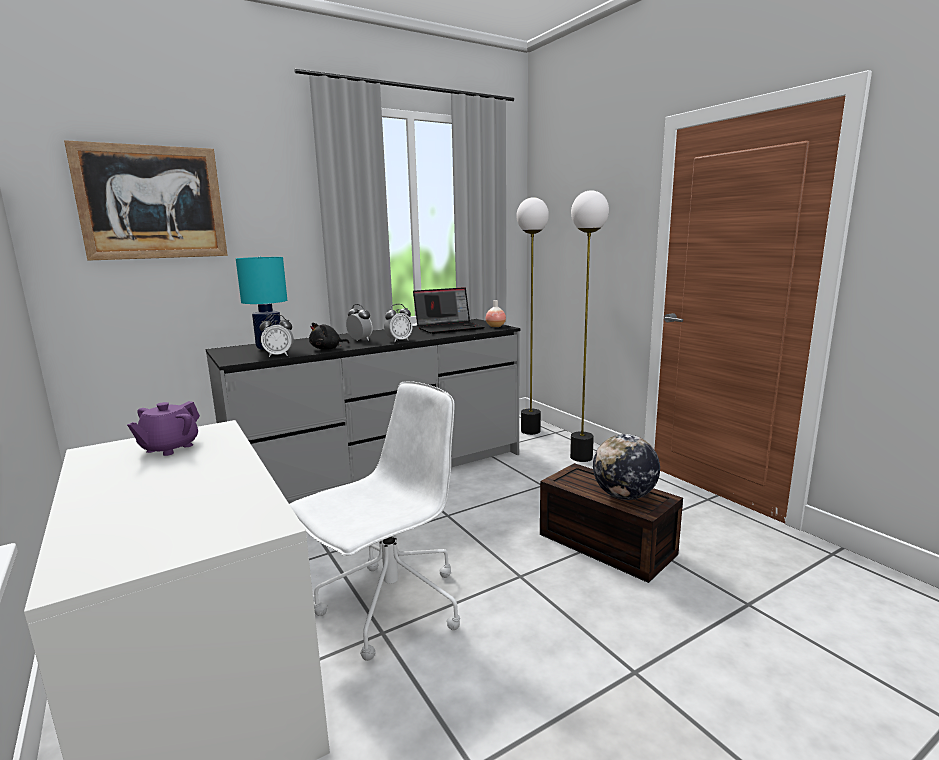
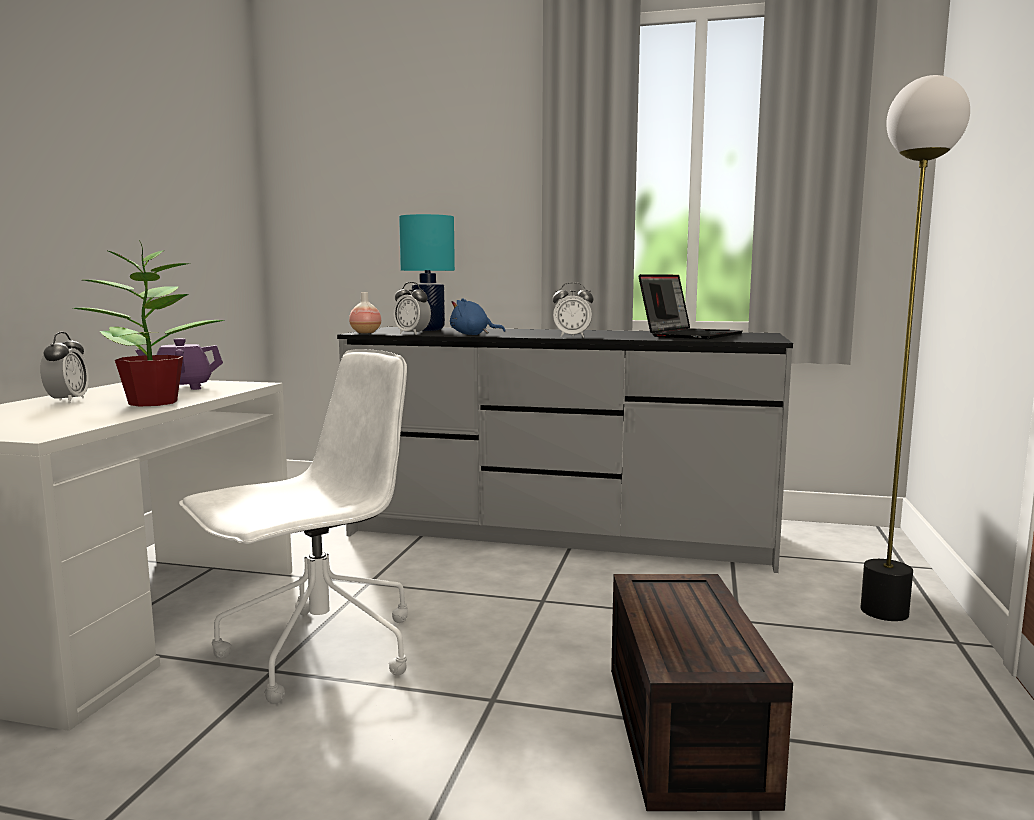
camera: 45 degrees right, 5 degrees down
(152, 203) = (371, 163): picture -> none
(217, 469) = (151, 403): none -> potted plant
(327, 349) = (472, 334): black plush toy -> blue plush toy
(360, 340) = (535, 333): alarm clock -> alarm clock (68, 400)
(387, 610) = (312, 654): white office chair -> white office chair turned 45 degrees counterclockwise
(449, 328) = (690, 335): laptop -> laptop turned 75 degrees counterclockwise
(495, 326) = (762, 339): vase -> vase (365, 333)
(530, 431) = (861, 551): floor lamp -> none
(624, 496) = (688, 636): globe -> none

